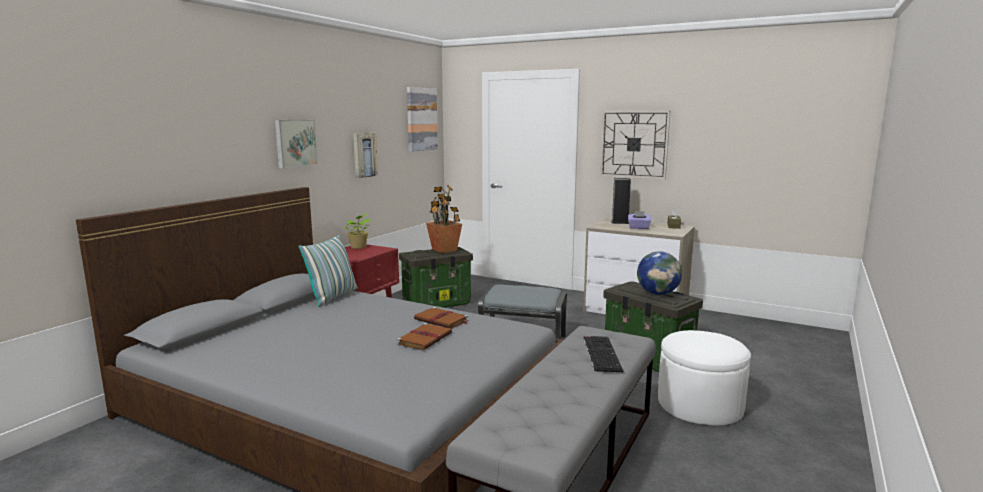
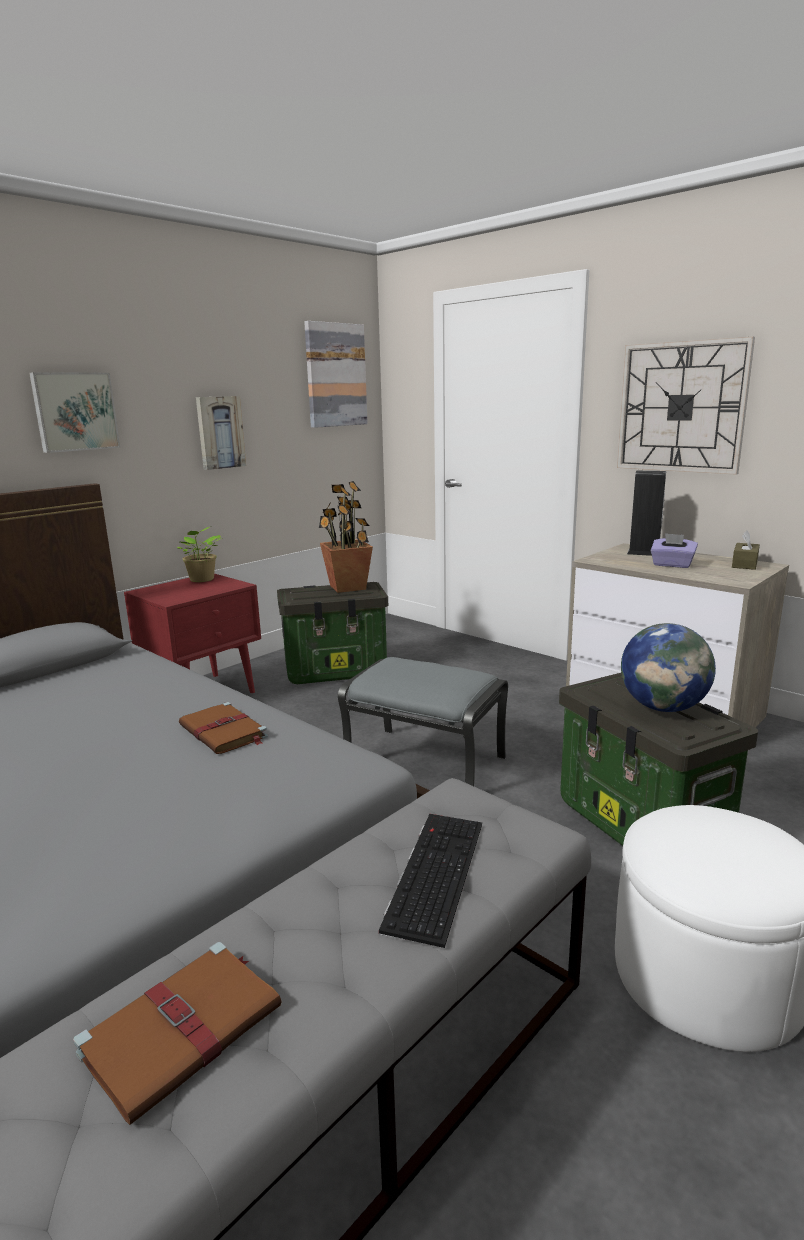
camera: 15 degrees right, 5 degrees up
(332, 297) = (108, 665): pillow -> none
(425, 338) = (155, 773): brown book -> brown book (185, 1028)

